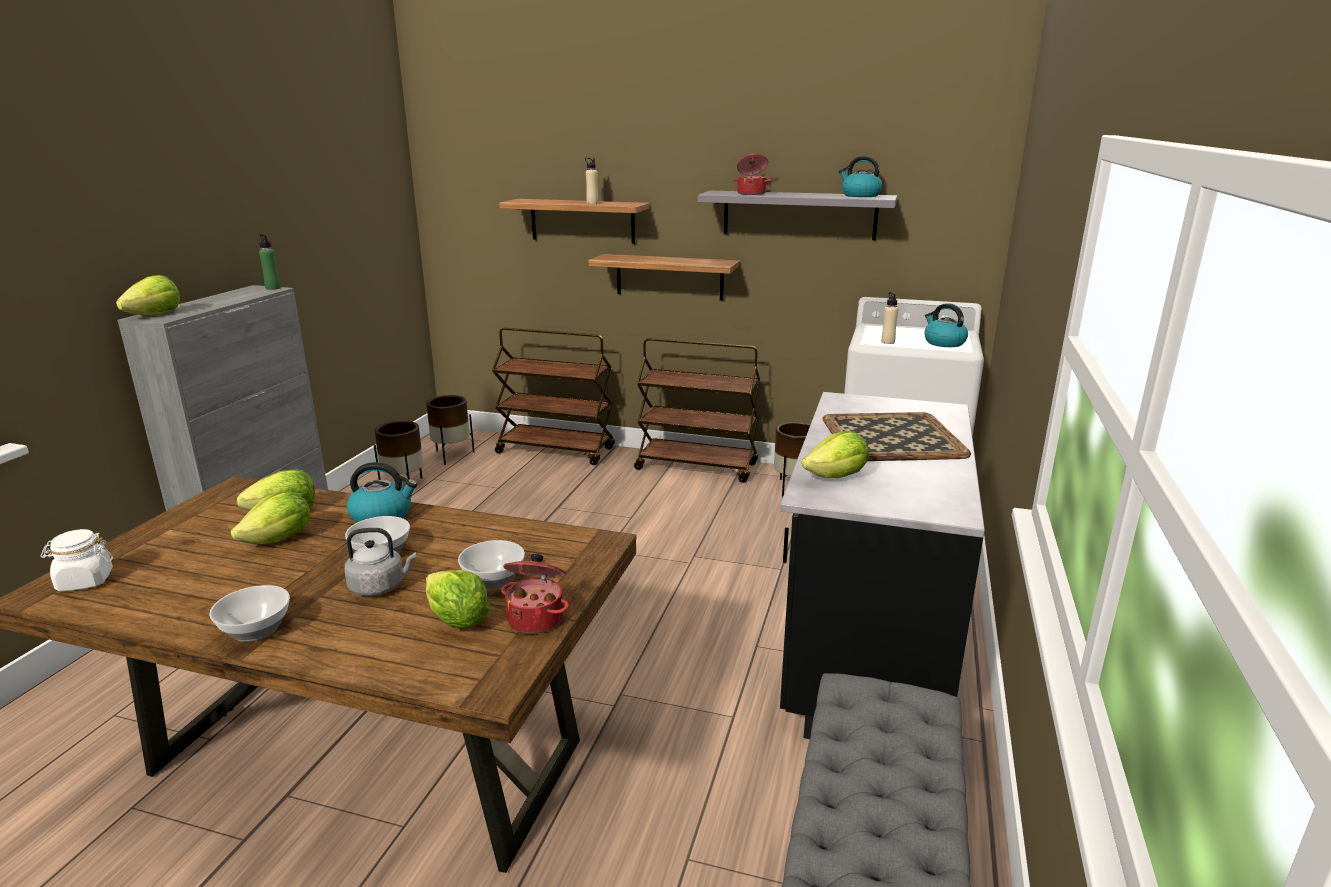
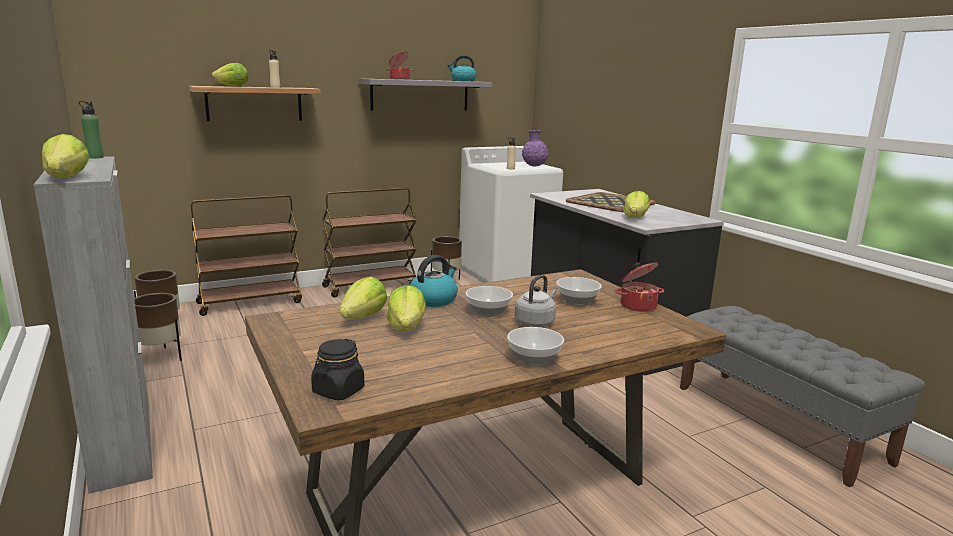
camera: 45 degrees left, 5 degrees down
(85, 581) = (338, 391): white jar -> black jar
(457, 621) = (611, 318): lettuce -> lettuce (233, 86)
(669, 277) = (330, 145): shelf -> none
(943, 343) = (534, 166): kettle -> purple vase

